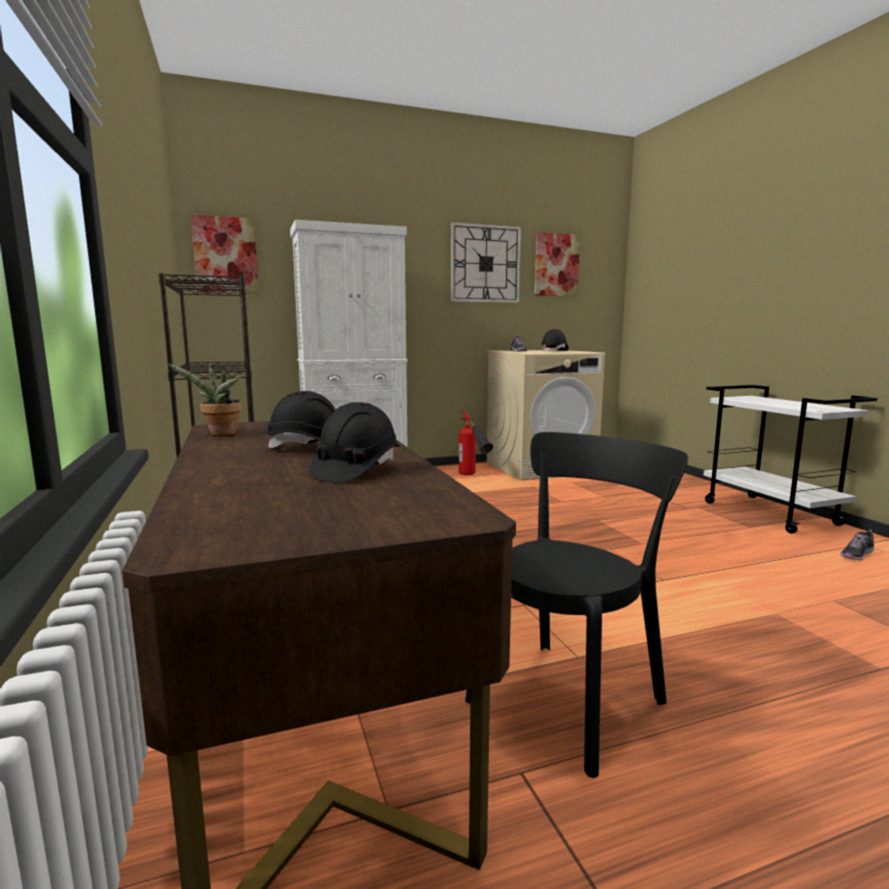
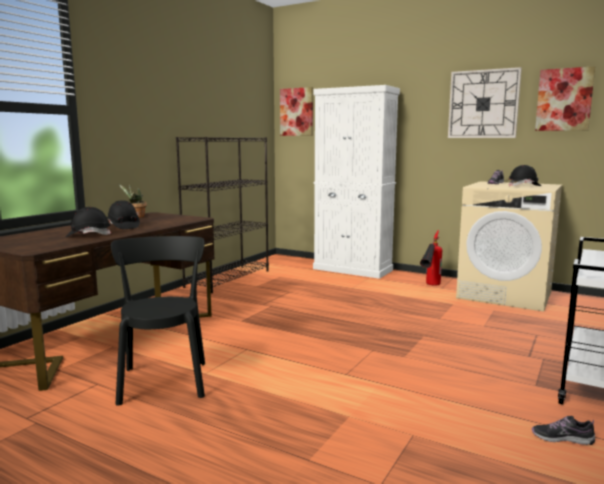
camera: 50 degrees right, 0 degrees up
(570, 696) = (164, 380): black chair -> black chair turned 105 degrees counterclockwise

